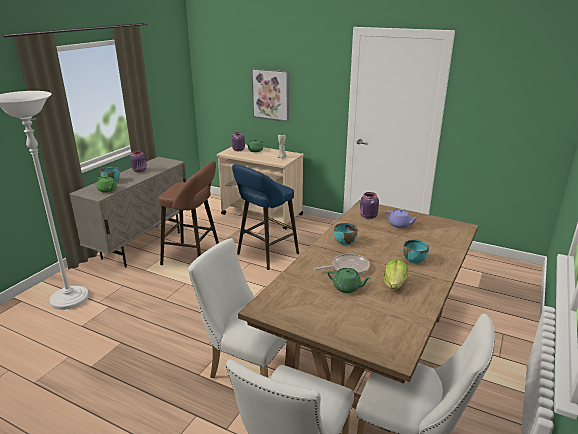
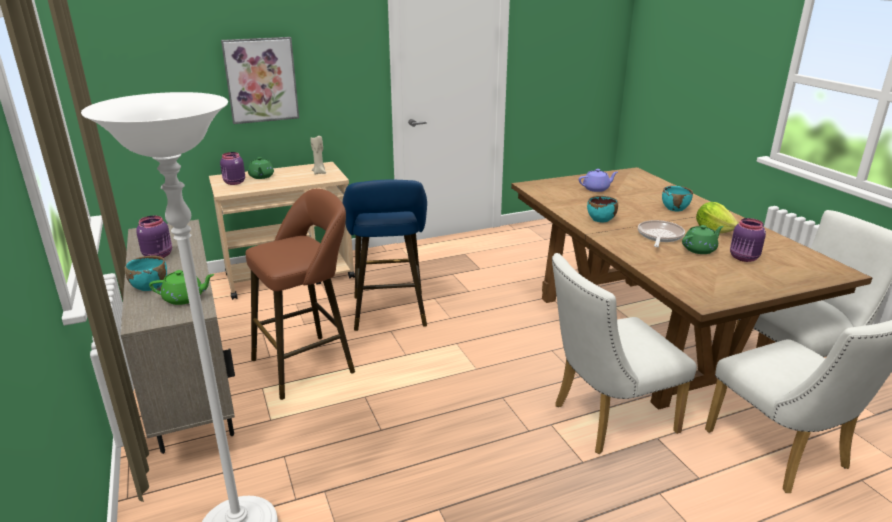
camera: 50 degrees left, 0 degrees up
(368, 216) = (558, 193): purple jar -> purple jar (744, 258)

